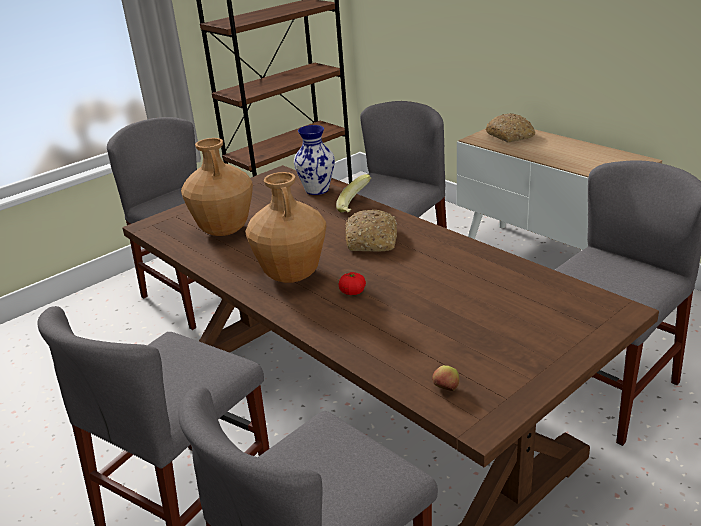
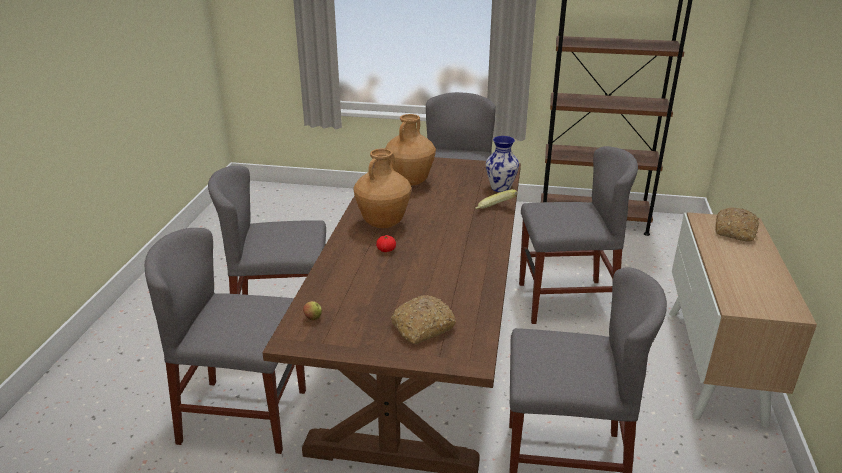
camera: 50 degrees right, 0 degrees up
(372, 240) = (456, 233): bread -> bread (422, 327)

